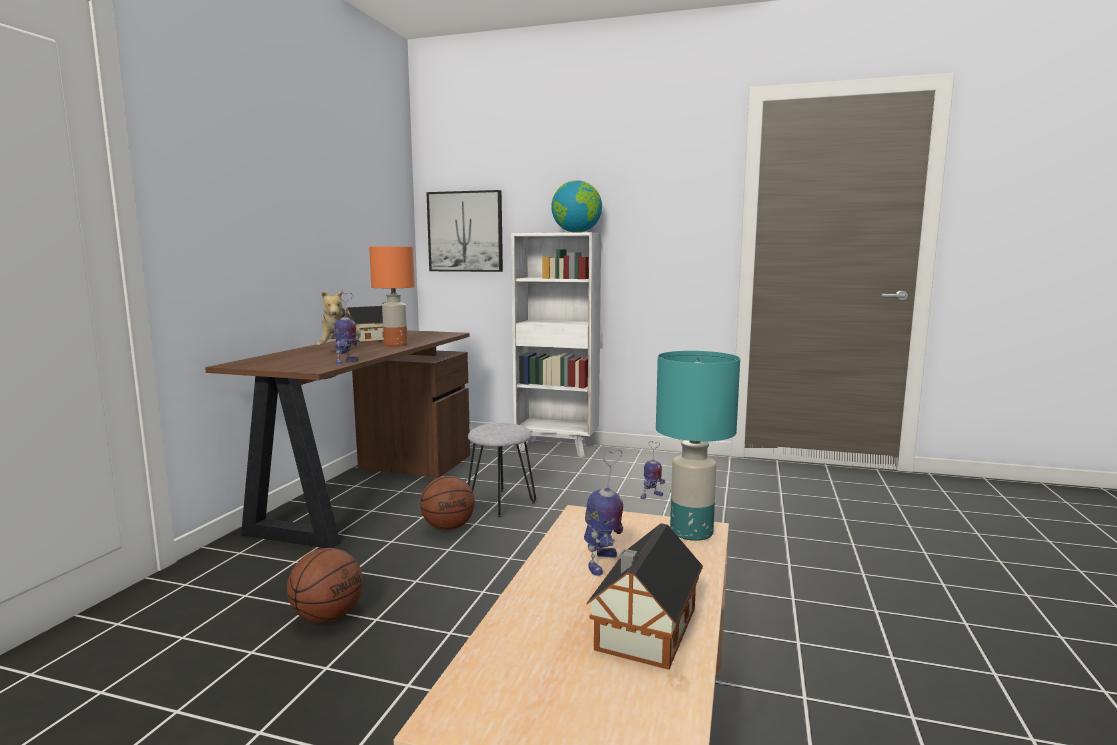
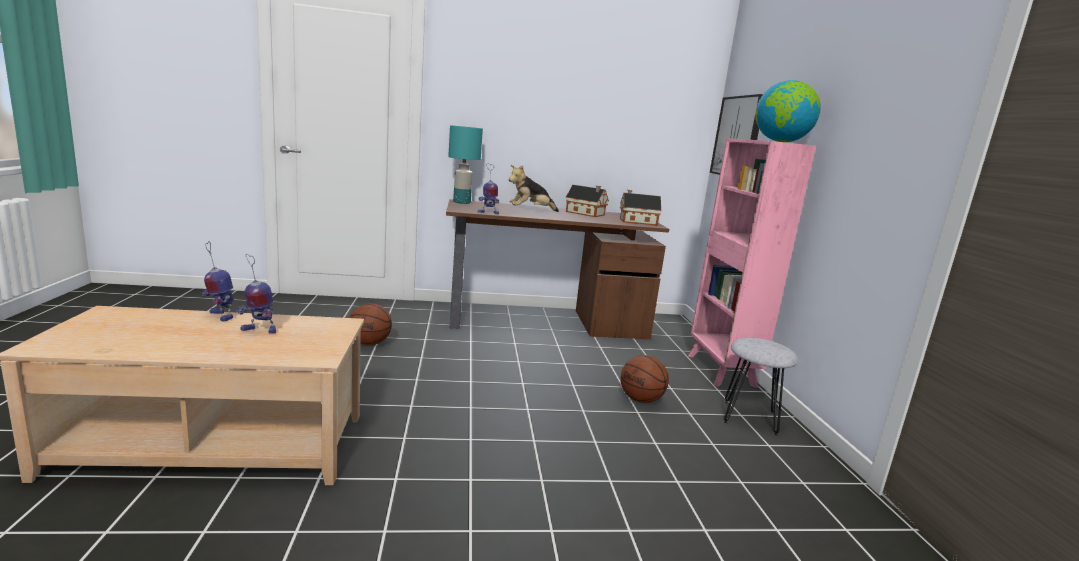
camera: 65 degrees right, 5 degrees up
(395, 345) = (571, 217): orange table lamp -> none
(448, 527) = (504, 354): basketball -> basketball (641, 400)
(501, 503) = (563, 365): grey stool -> grey stool (749, 418)
(557, 448) = (721, 371): white bookcase -> pink bookcase
(643, 631) = (163, 342): toy house -> toy house (636, 221)
(651, 496) = (653, 431): toy robot -> toy robot (220, 316)
(690, 532) = (314, 354): turquoise table lamp -> turquoise table lamp (462, 202)

